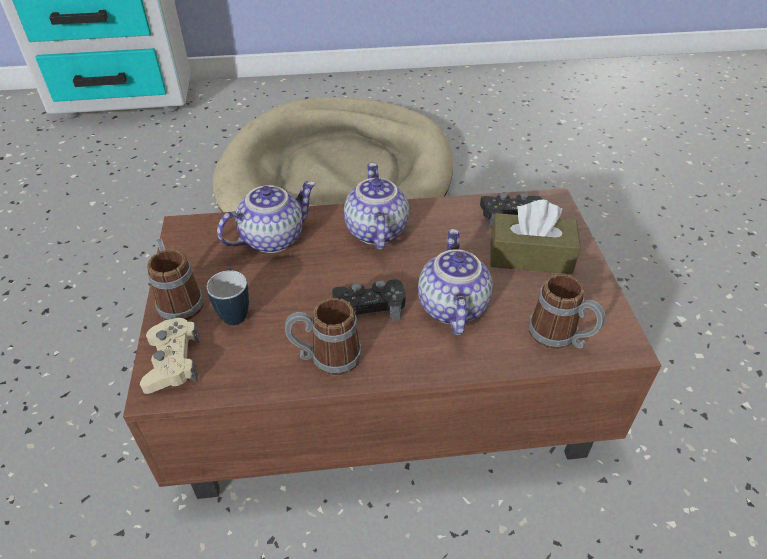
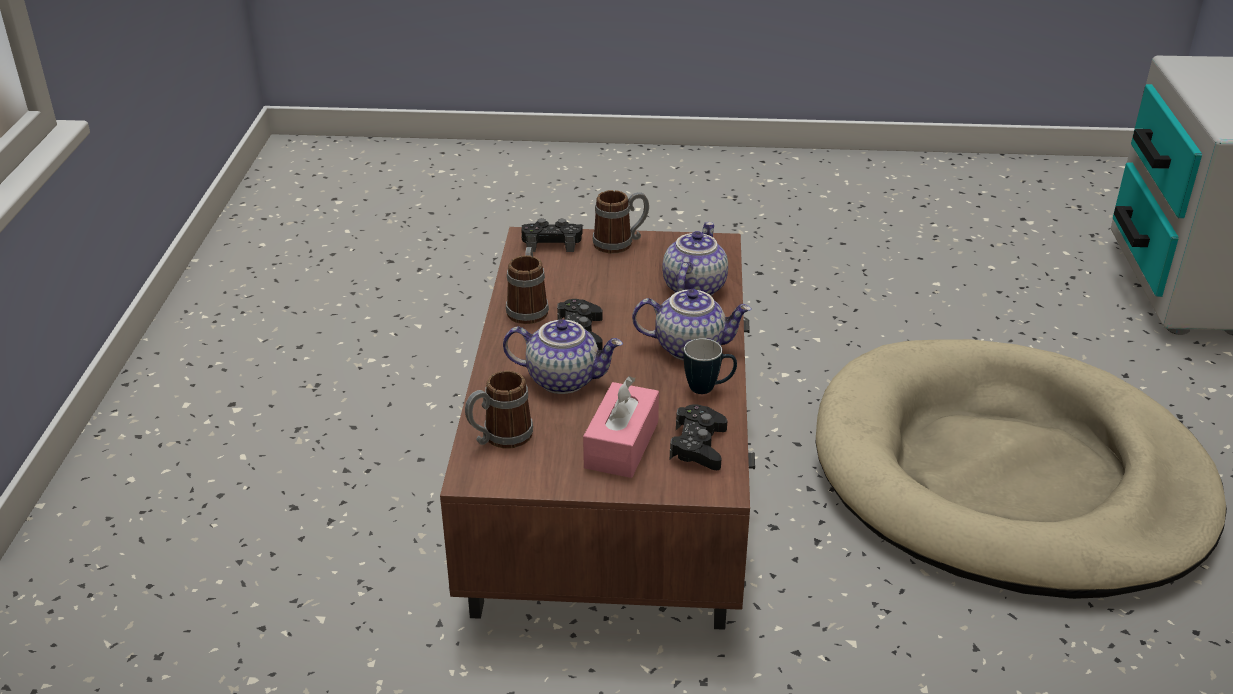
camera: 100 degrees right, 10 degrees down
(172, 362) = (552, 242): beige game controller -> black game controller
(235, 312) = (597, 268): mug -> mug (708, 388)
(272, 238) = (692, 288): teapot -> teapot turned 135 degrees counterclockwise
(530, 256) = (621, 445): brown tissue box -> pink tissue box

